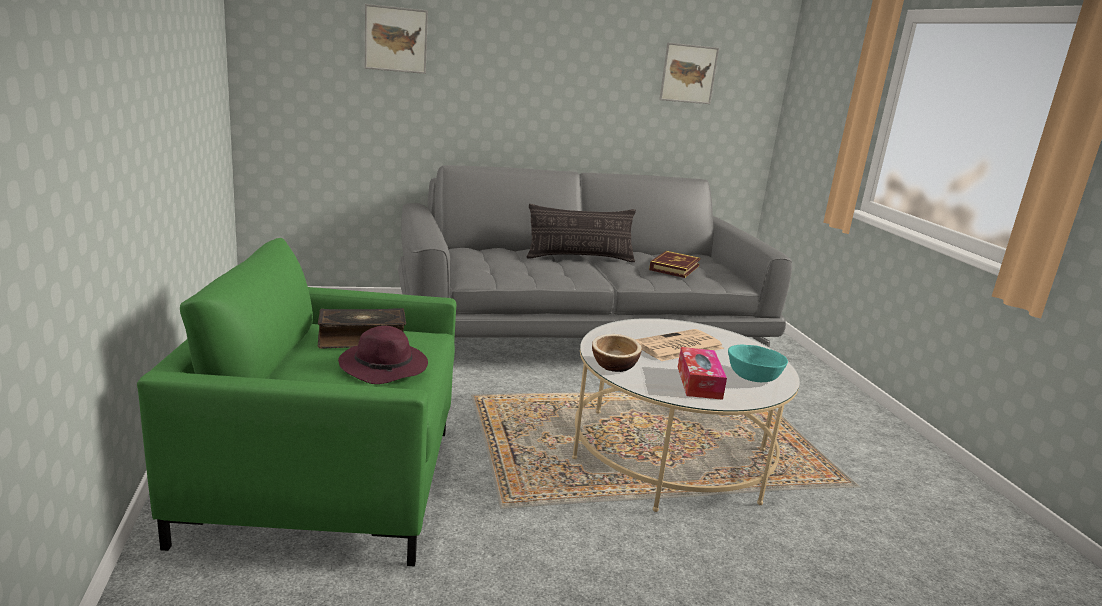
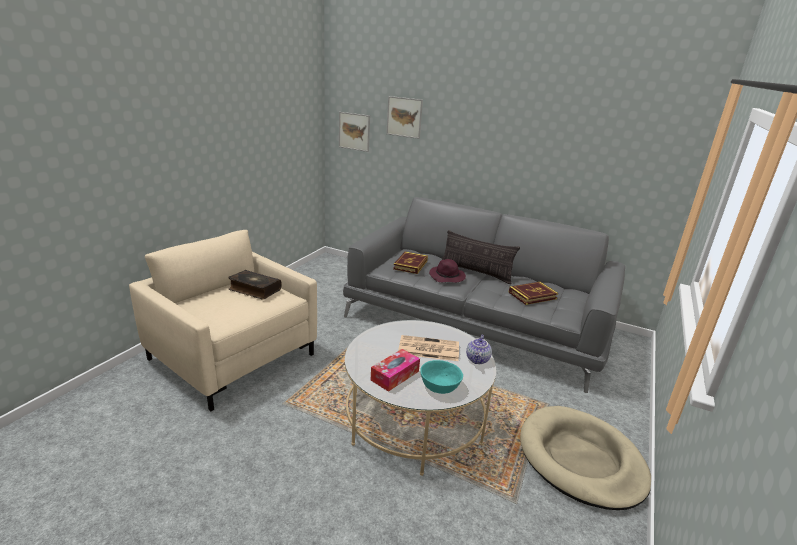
camera: 40 degrees right, 5 degrees up
(325, 482) = (233, 356): green armchair -> beige armchair
(385, 367) = (236, 308): purple hat -> purple hat (447, 277)
(498, 264) = (410, 265): none -> book
(614, 365) = (364, 346): bowl -> none
(688, 73) = (610, 147): picture -> picture (354, 131)
(736, 341) = (478, 360): none -> teapot
(845, 426) = (580, 459): none -> beige dog bed

